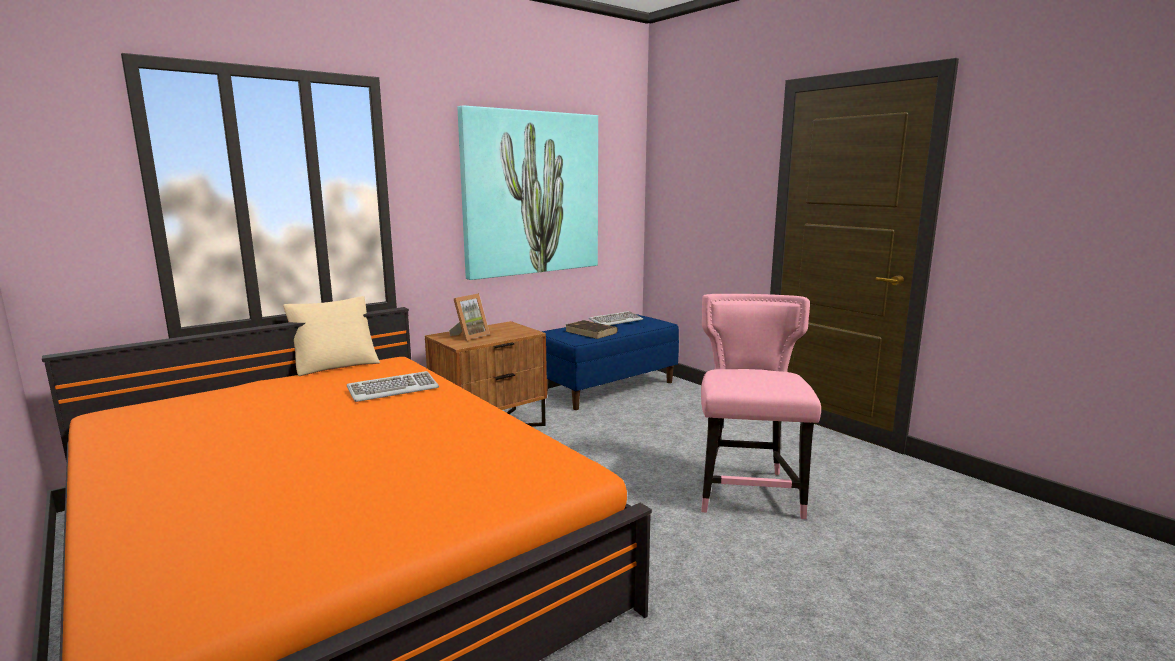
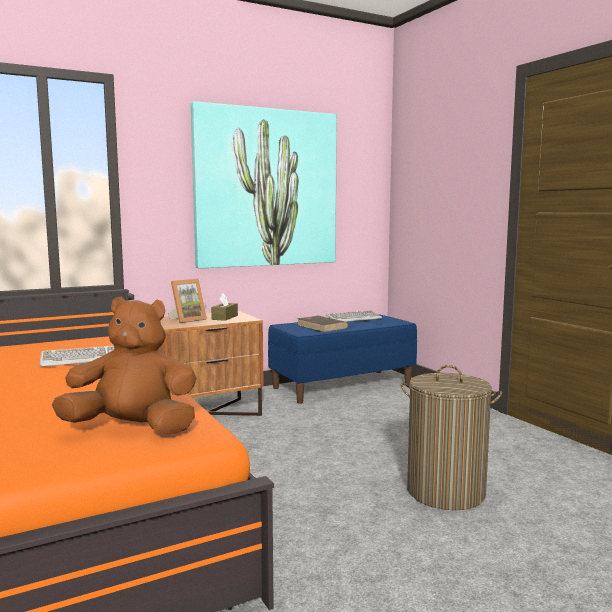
camera: 10 degrees right, 5 degrees down
(335, 364) = (53, 338): beige pillow -> none
(505, 331) = (224, 317): none -> brown tissue box
(511, 469) = (133, 429): none -> brown plush toy
(748, 491) = (446, 492): pink chair -> laundry basket

